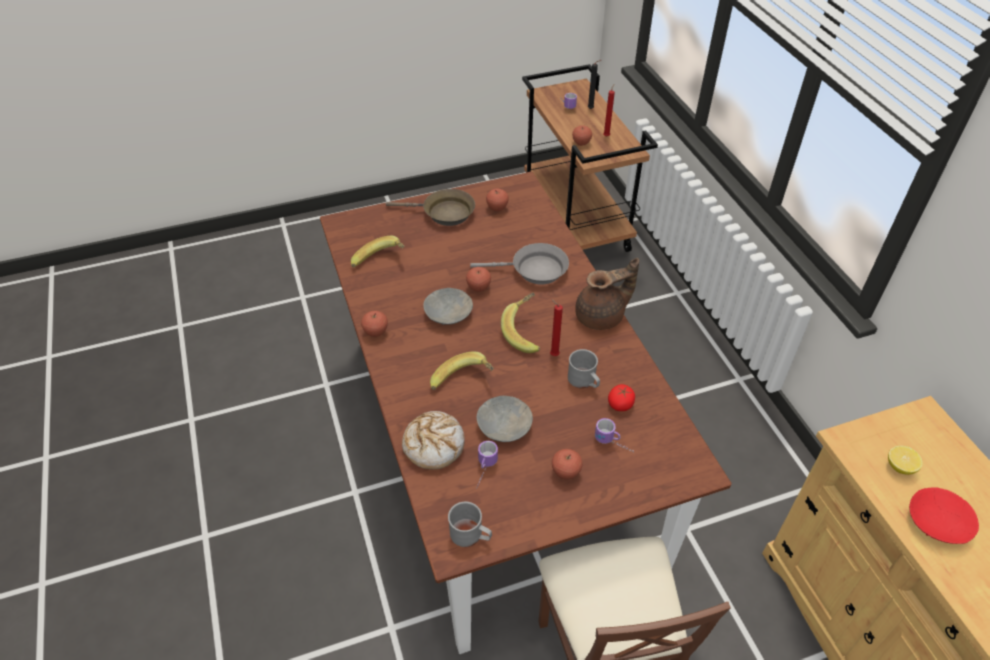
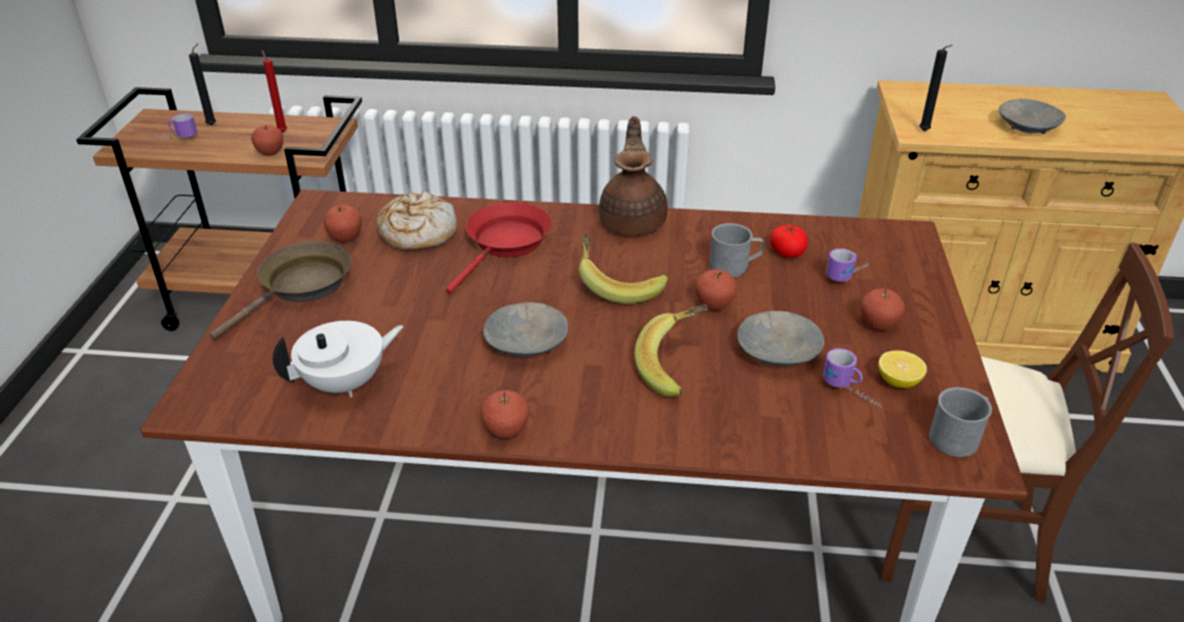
camera: 65 degrees left, 10 degrees down
(380, 262) = (346, 383): banana -> white teapot
(434, 444) = (782, 428): bread -> bread (417, 233)
(478, 287) = (496, 300): apple -> apple (714, 305)
(534, 270) = (506, 244): grey frying pan -> red frying pan
(553, 354) = (674, 276): red candle -> none
(854, 446) = (925, 132): none -> black candle
(900, 467) = (958, 120): lemon -> lemon (898, 382)
(937, 522) = (1027, 126): red bowl -> grey bowl

